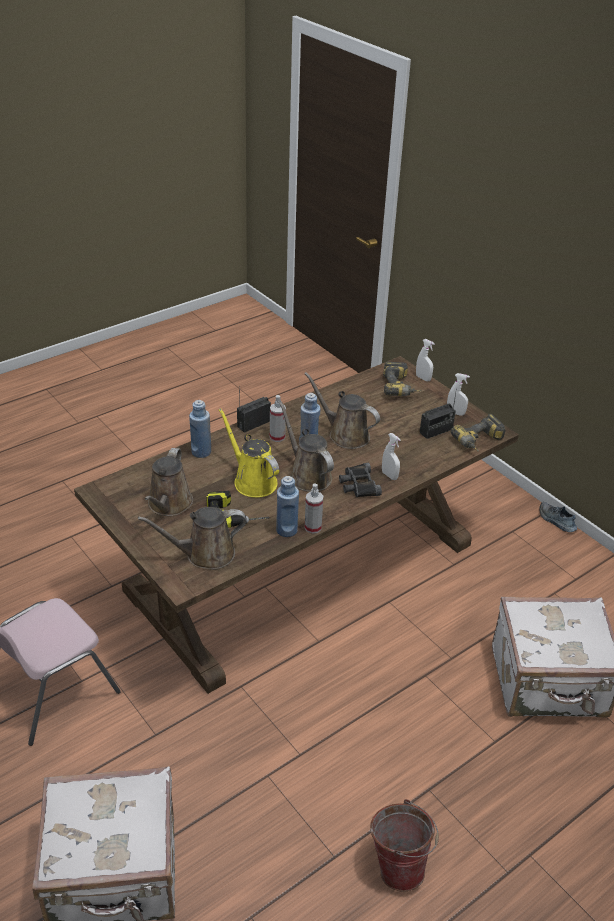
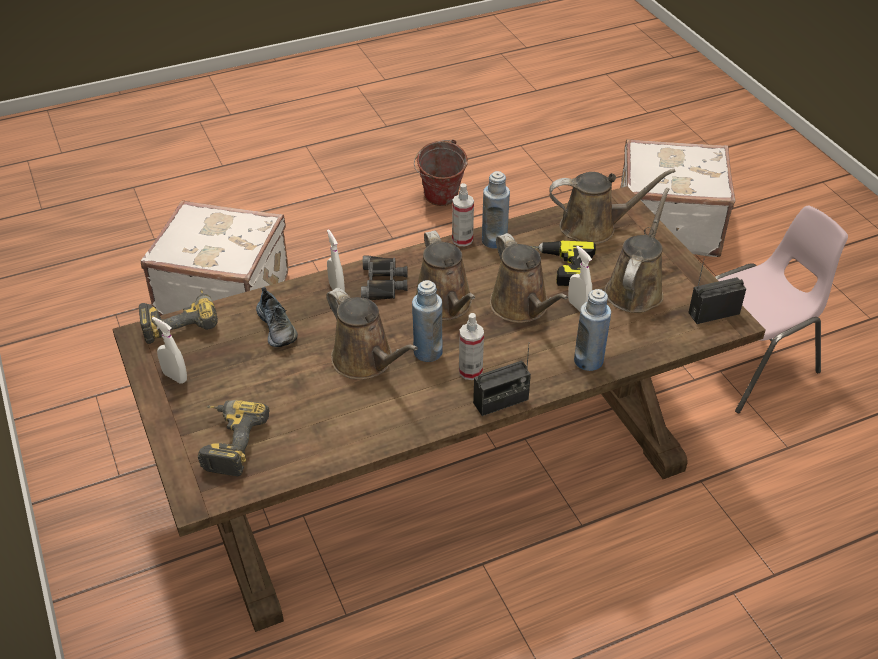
camera: 165 degrees left, 5 degrees up
(252, 481) = (522, 307): yellow watering can -> brown watering can
(423, 378) = (174, 459): white spray bottle -> white spray bottle (578, 306)
(436, 431) = (228, 349): radio -> radio (713, 313)
(556, 521) = (44, 481): shoe -> shoe (278, 327)

